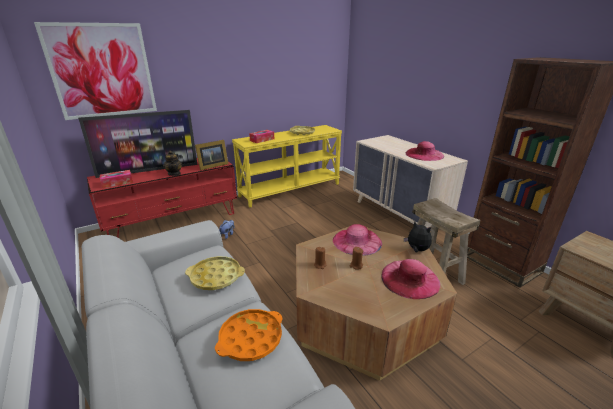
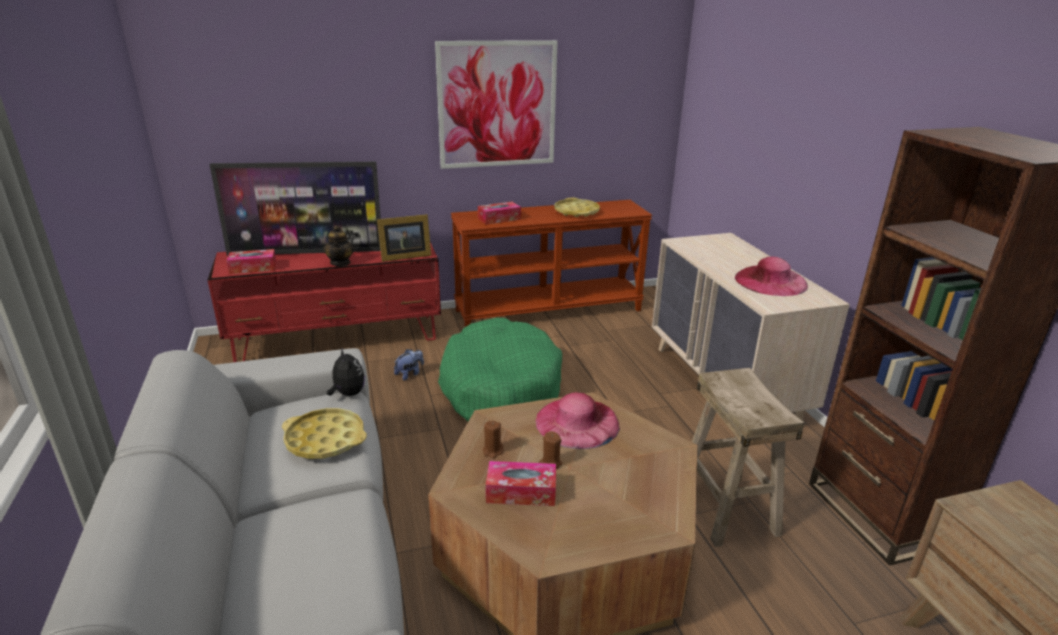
camera: 15 degrees right, 0 degrees up
(102, 71) = (252, 94): picture -> picture (497, 105)
(250, 338) = (326, 540): orange tray -> none
(283, 234) = (500, 387): none -> green dog bed
(290, 189) = (548, 310): yellow console table -> brown console table
(349, 284) = (521, 492): none -> tissue box
(410, 279) = (627, 503): pink hat -> none
(417, 250) = (672, 456): plush toy -> plush toy (347, 394)

